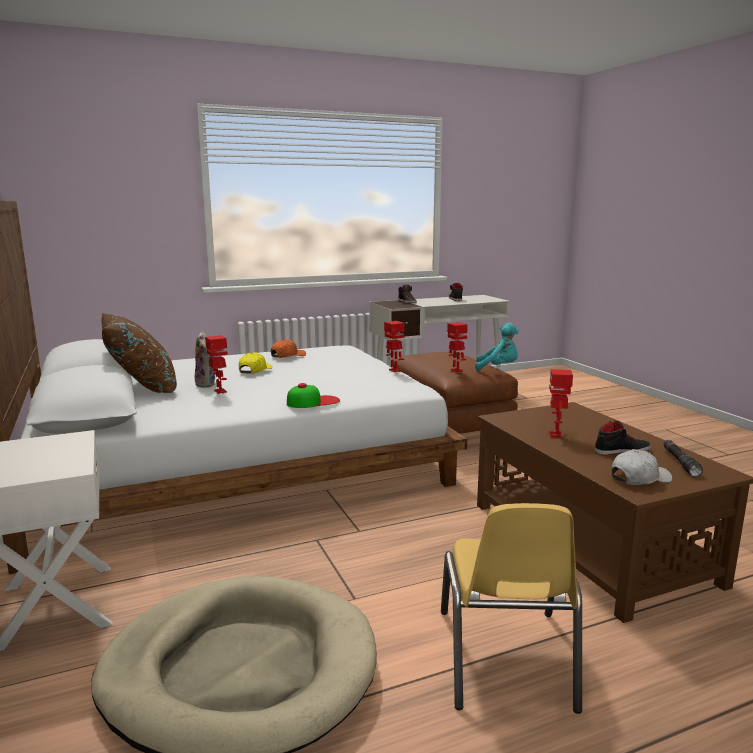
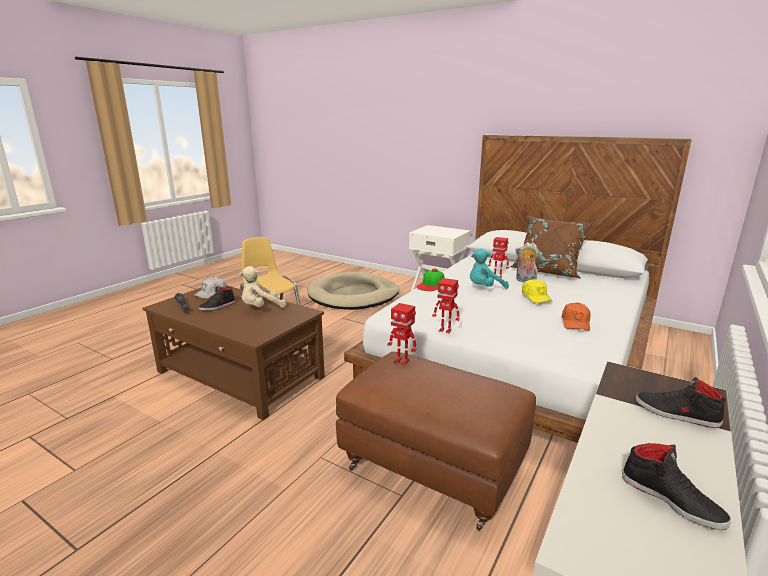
camera: 145 degrees right, 5 degrees up
(498, 368) = (365, 386): turquoise plush toy -> turquoise plush toy (484, 288)
(556, 435) = (261, 308): toy robot -> beige plush toy

